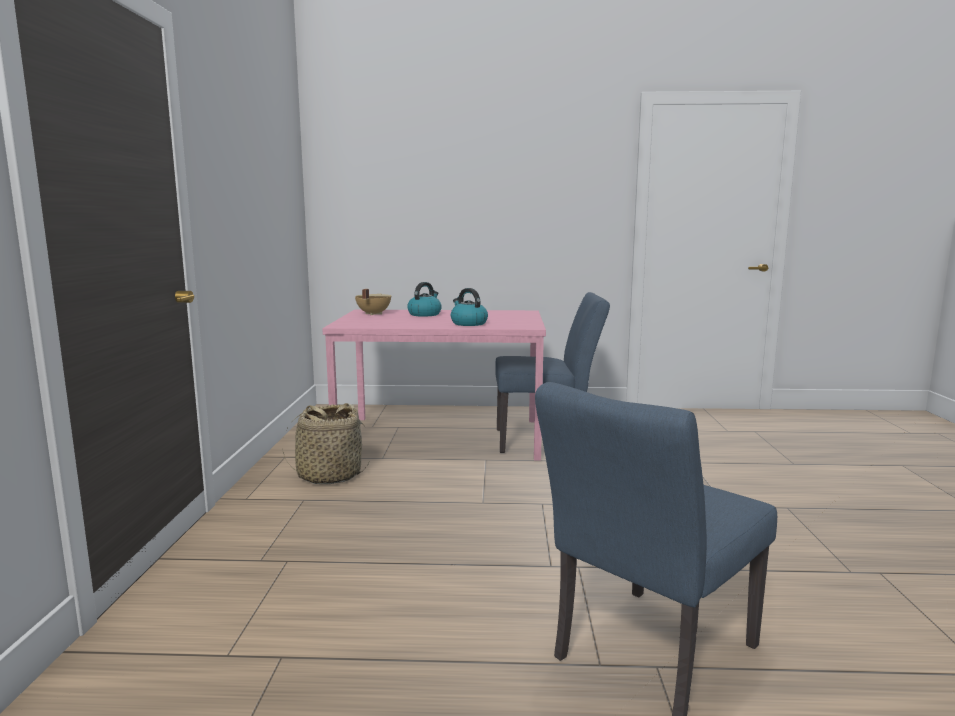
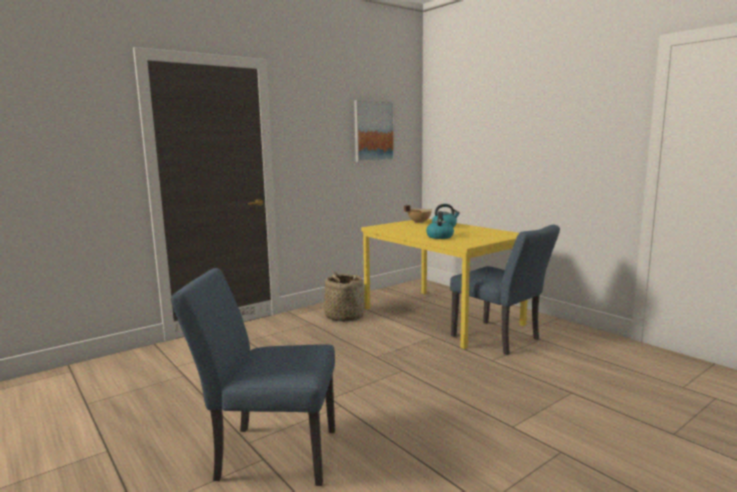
camera: 50 degrees right, 0 degrees up
(272, 176) = (373, 131): none -> picture
(443, 437) = (442, 316): pink dining table -> yellow dining table

